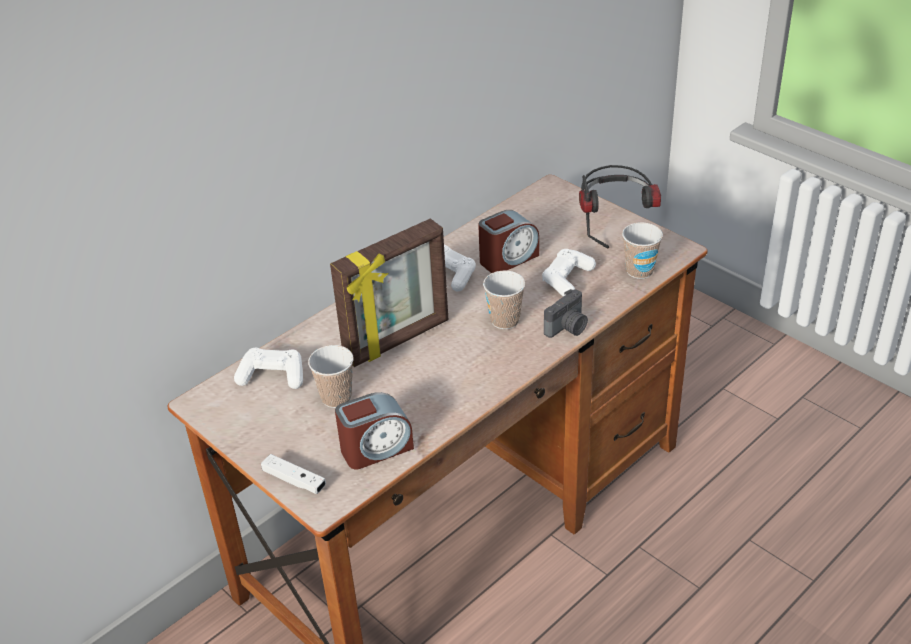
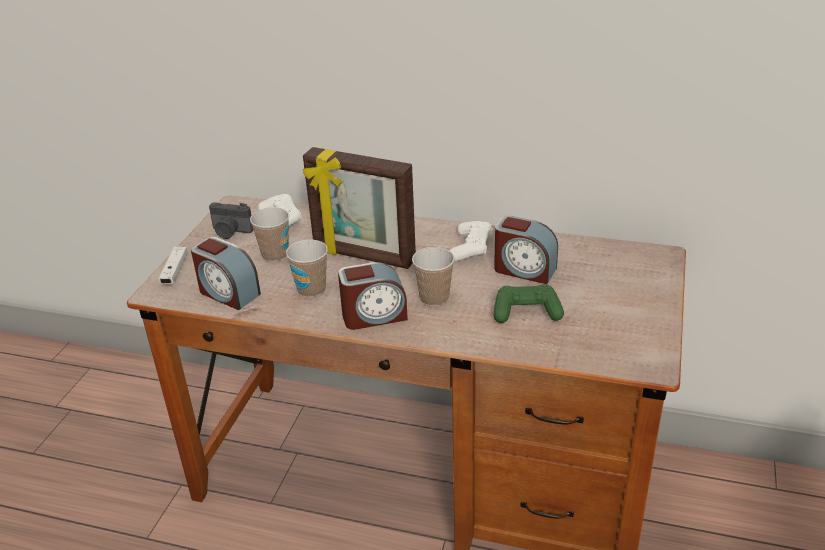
camera: 60 degrees right, 5 degrees down
(500, 363) = (374, 316): none -> alarm clock
(567, 280) = (526, 312): white game controller -> green game controller
(568, 328) = (454, 336): camera -> camera (230, 232)
(615, 226) = (643, 312): headphones -> none
(639, 271) = (586, 351): cup -> cup (311, 289)

